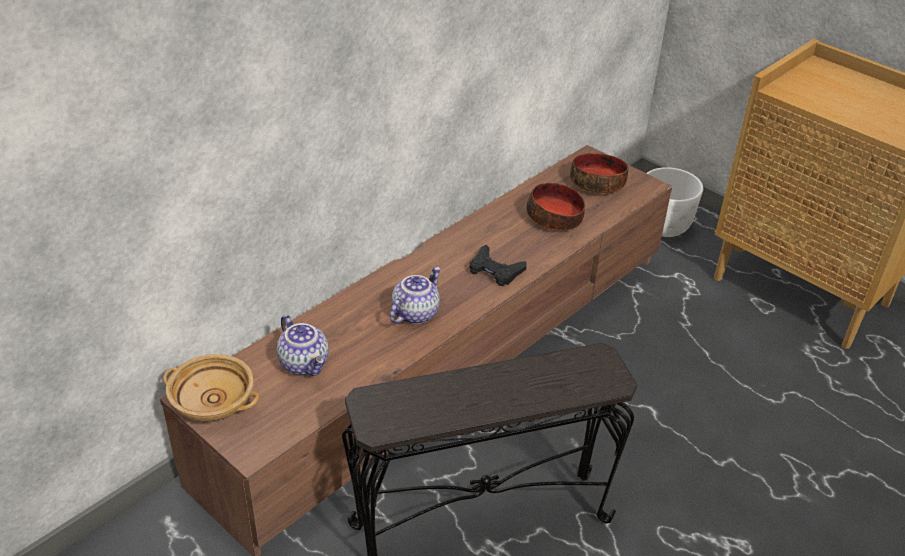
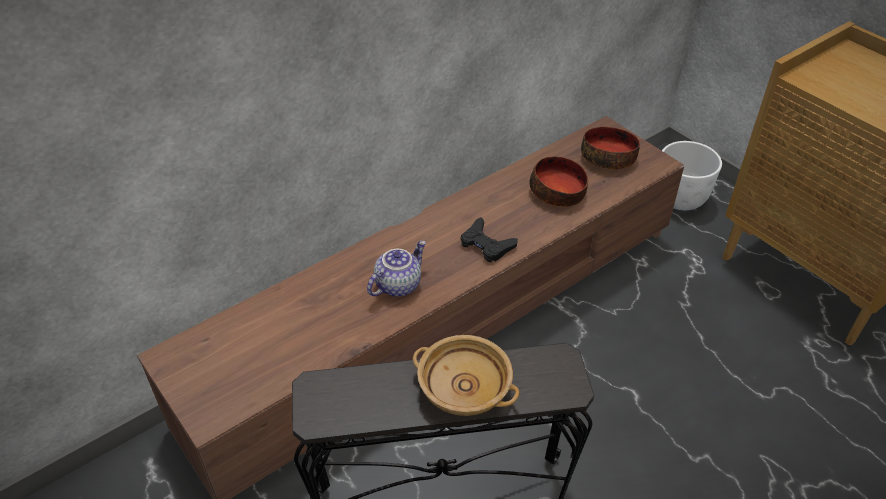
camera: 10 degrees right, 5 degrees up
(212, 403) = (183, 364): beige bowl -> beige bowl (463, 390)
(305, 364) = (280, 330): teapot -> none

